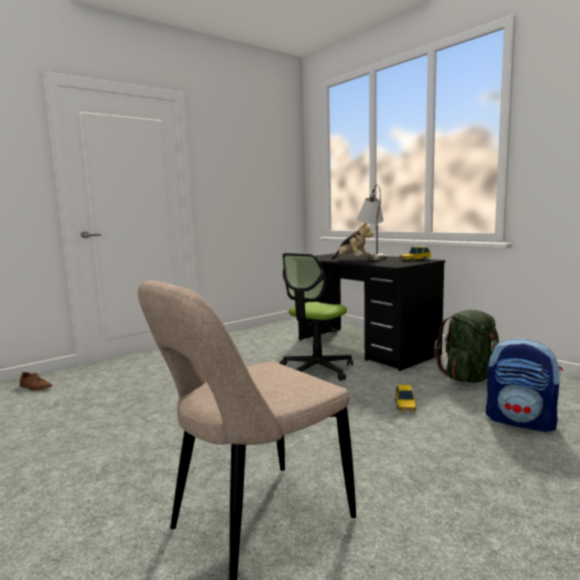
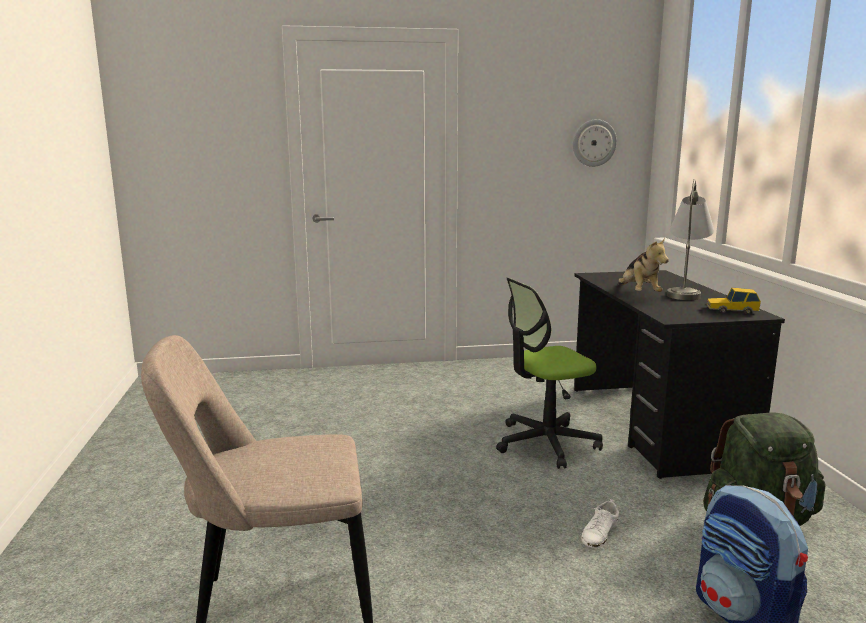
camera: 30 degrees right, 5 degrees up
(35, 387) = (244, 385): brown shoe -> none
(274, 178) = (594, 143): none -> wall clock
(405, 406) = (599, 533): toy car -> white shoe

